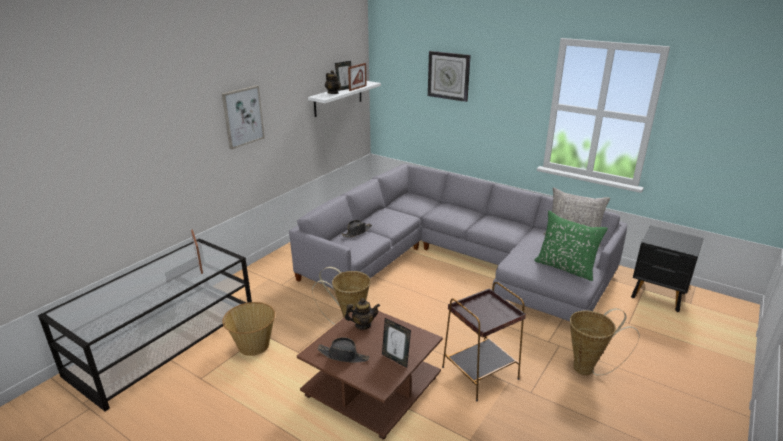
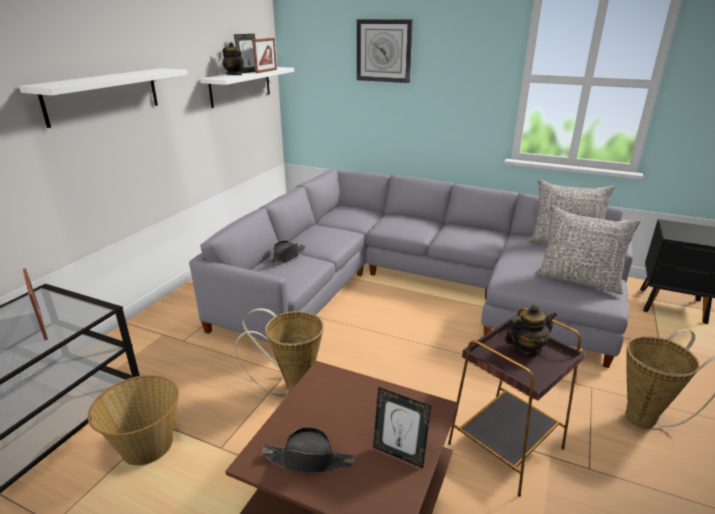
camera: 10 degrees left, 0 degrees up
(243, 116) = (103, 95): picture -> white shelf
(363, 325) = (328, 397): teapot -> teapot (526, 349)
(565, 267) = (578, 280): green pillow -> grey pillow

